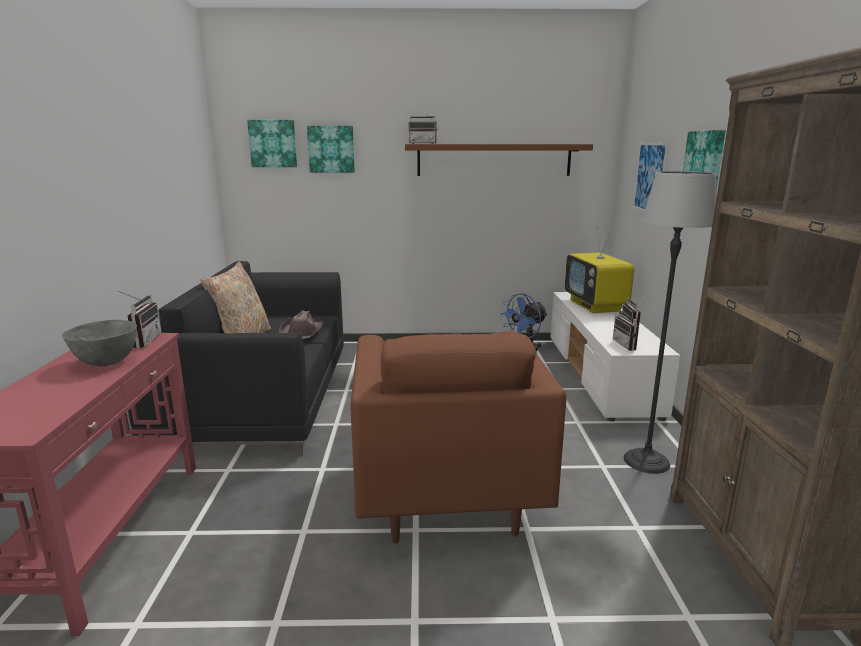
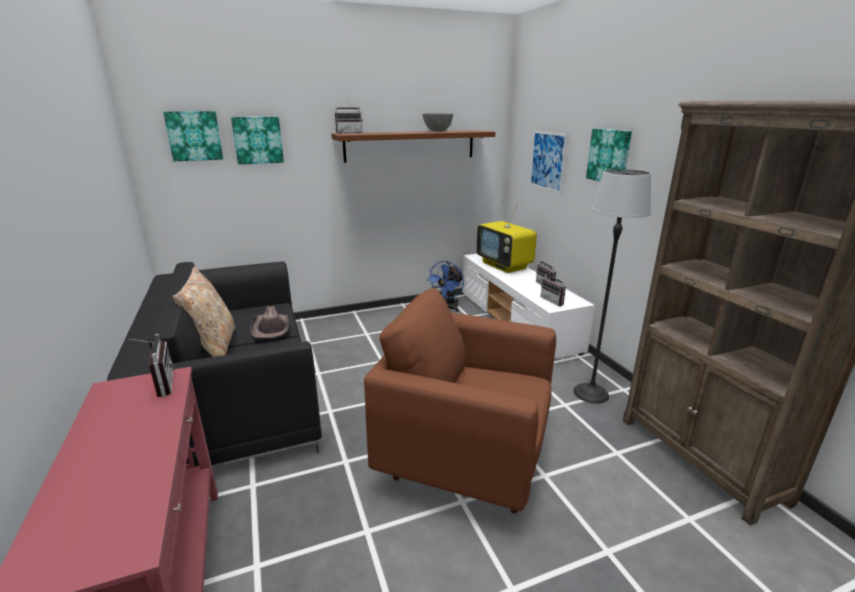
camera: 20 degrees left, 5 degrees up
(107, 362) = (143, 424): grey bowl -> grey bowl (438, 131)
(446, 494) = (466, 459): brown armchair -> brown armchair turned 135 degrees clockwise

